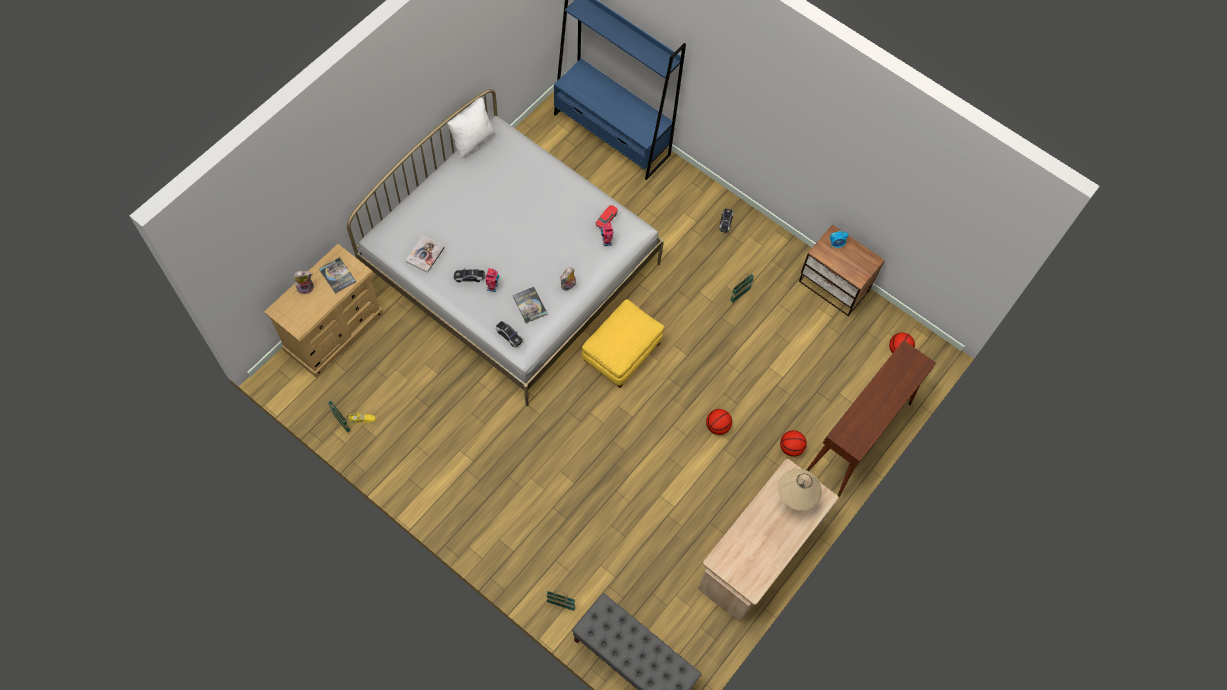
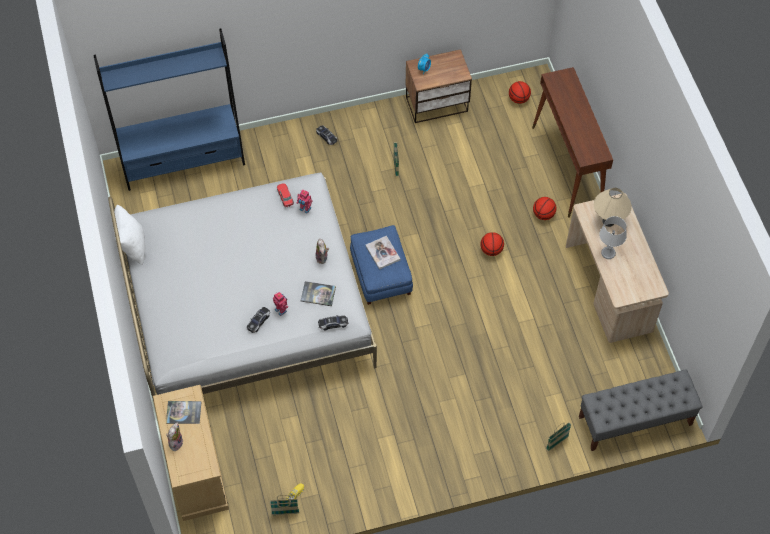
camera: 50 degrees left, 5 degrees down
(425, 255) = (212, 341): book -> book (382, 253)
(621, 351) = (380, 274): yellow ottoman -> blue ottoman
(758, 521) = (608, 253): none -> grey table lamp

